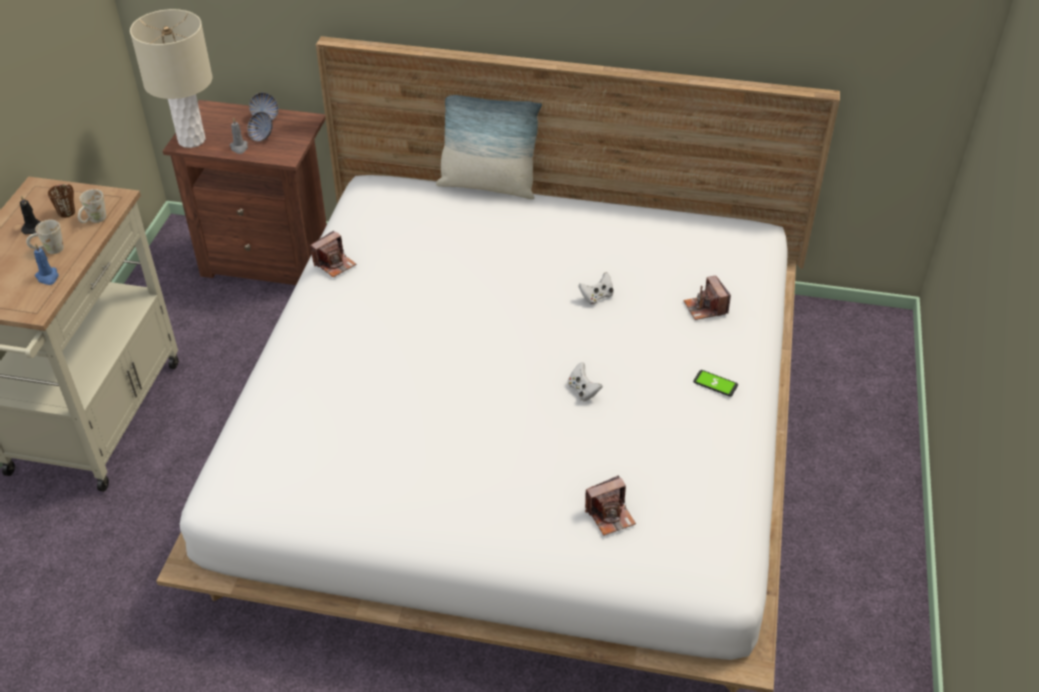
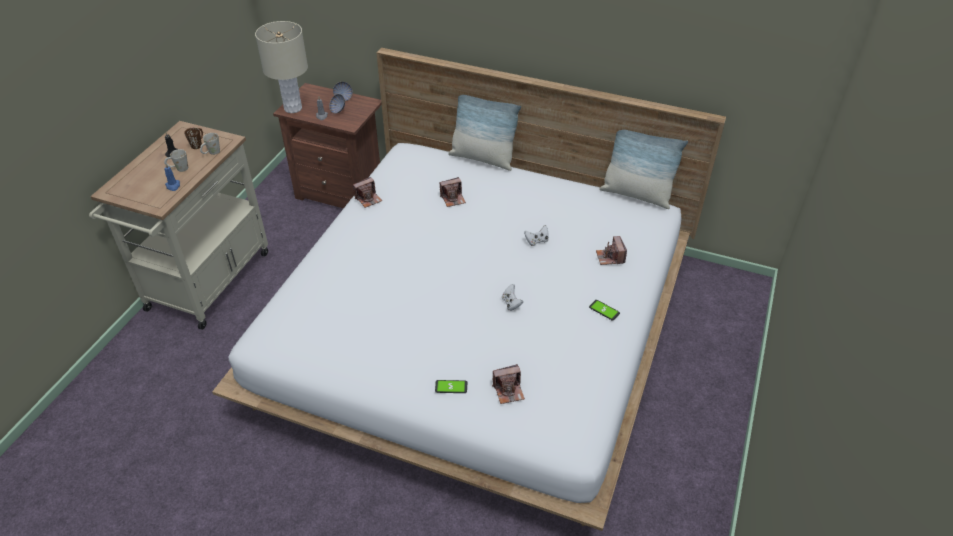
camera: 10 degrees right, 0 degrees up
(460, 249) = (453, 198): none -> camera
(526, 521) = (451, 387): none -> phone
(719, 214) = (636, 195): none -> pillow

